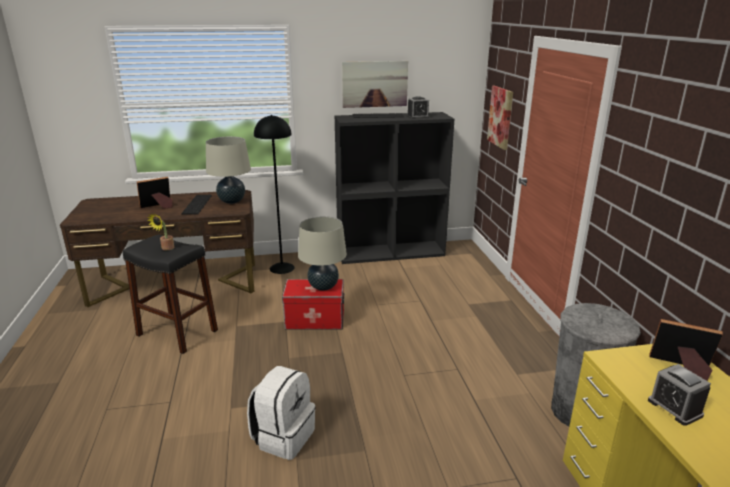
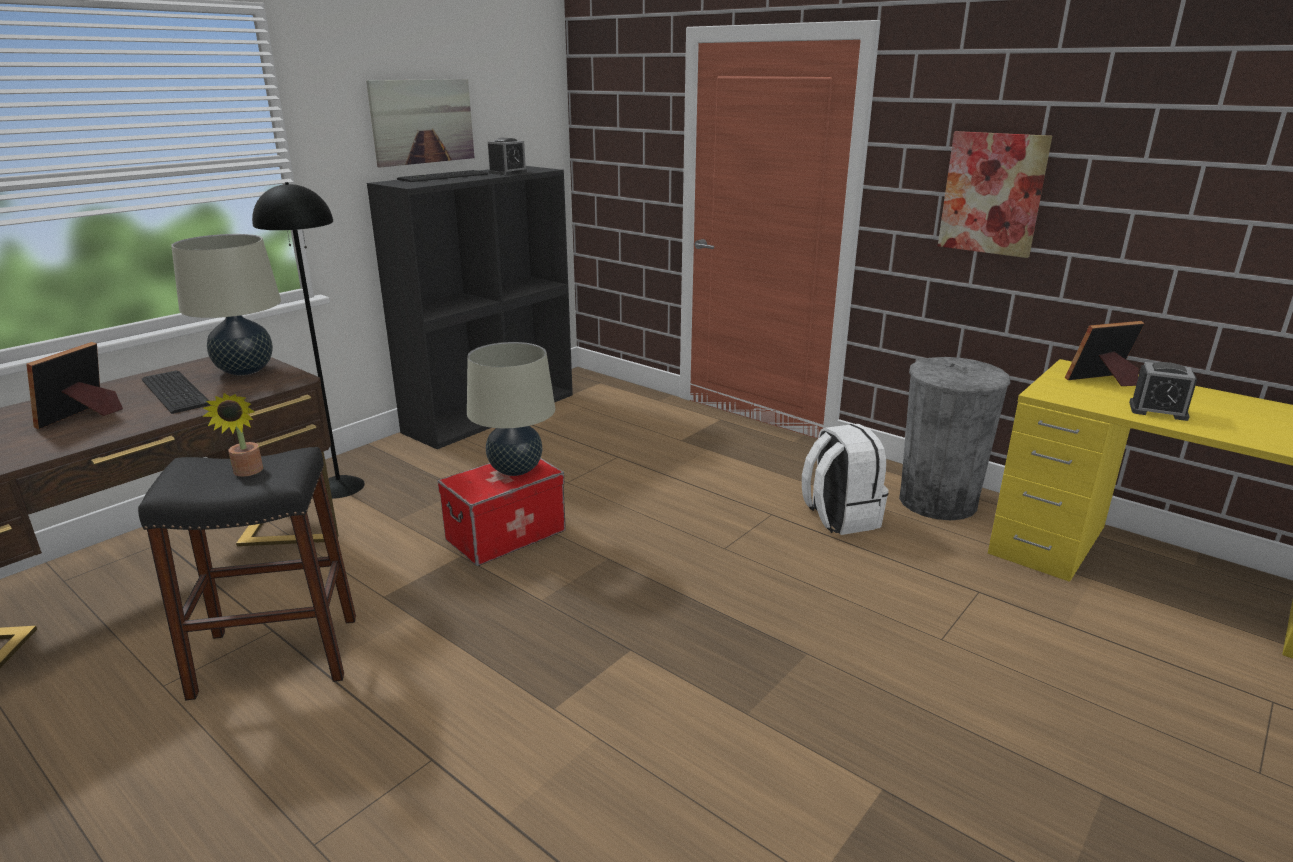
camera: 40 degrees left, 0 degrees up
(283, 436) = (688, 698): white backpack -> white backpack (839, 517)
(500, 117) = (621, 162): picture -> picture (992, 193)

